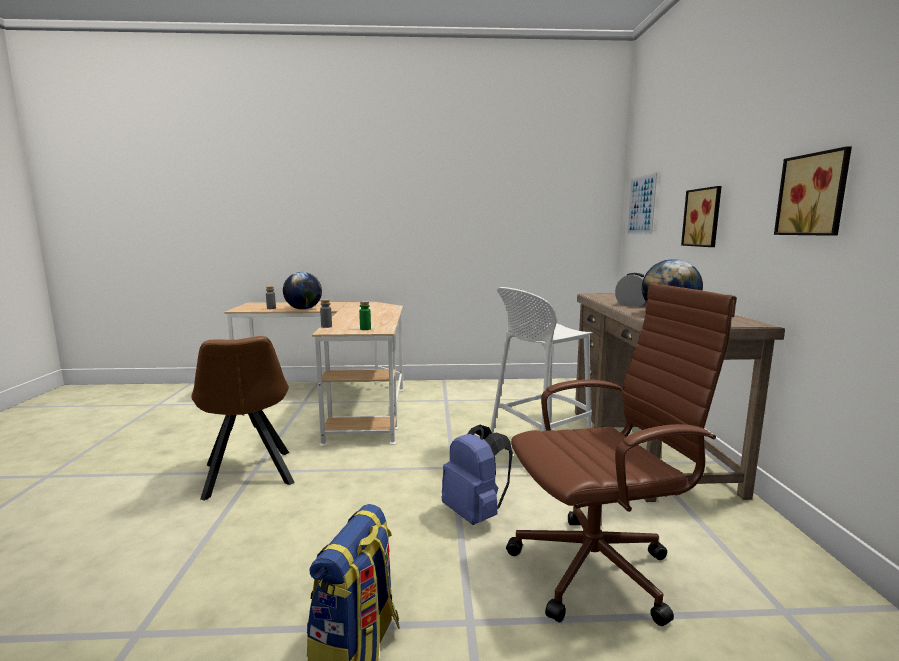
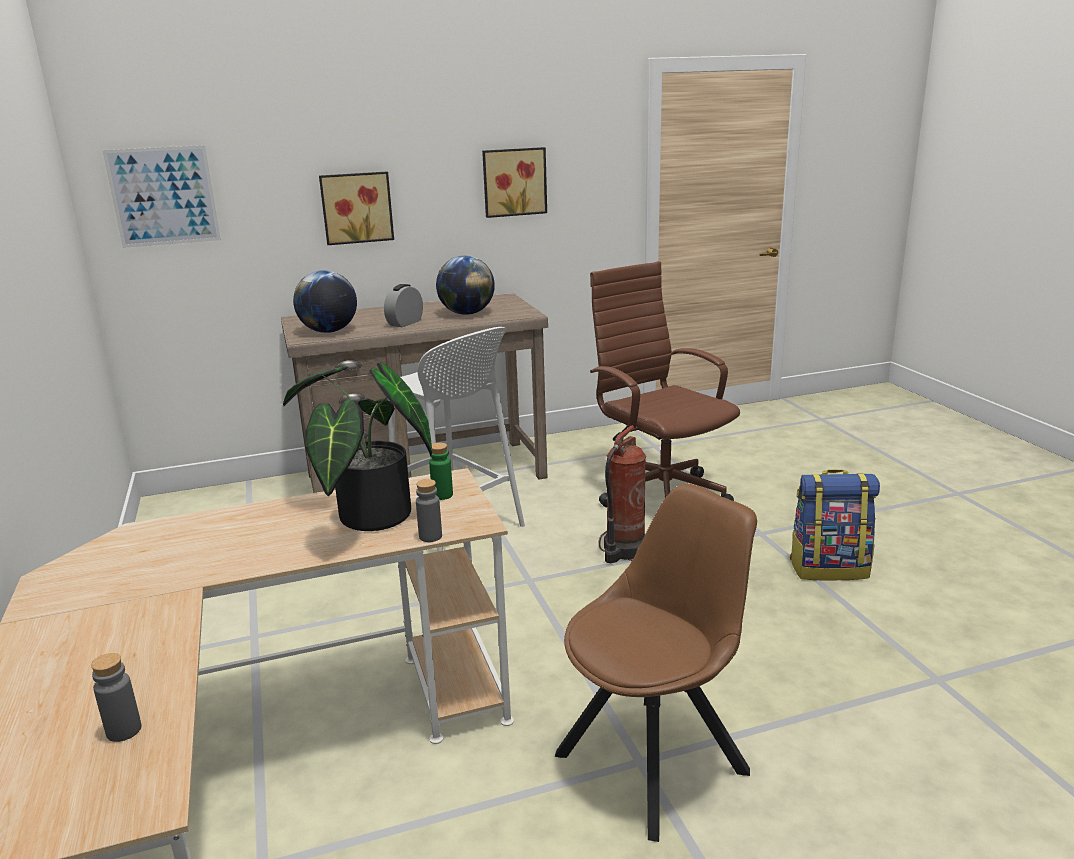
camera: 105 degrees left, 10 degrees up
(303, 309) = (161, 652): globe -> globe (329, 331)
(358, 322) = (368, 519): none -> potted plant
(475, 514) = (623, 551): blue backpack -> fire extinguisher

